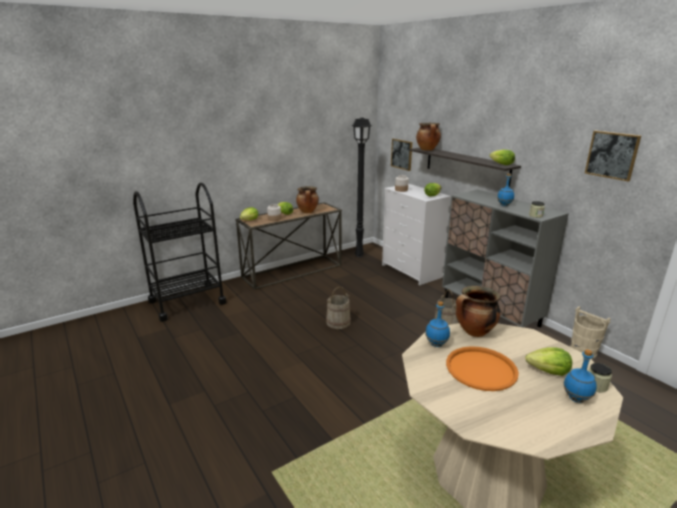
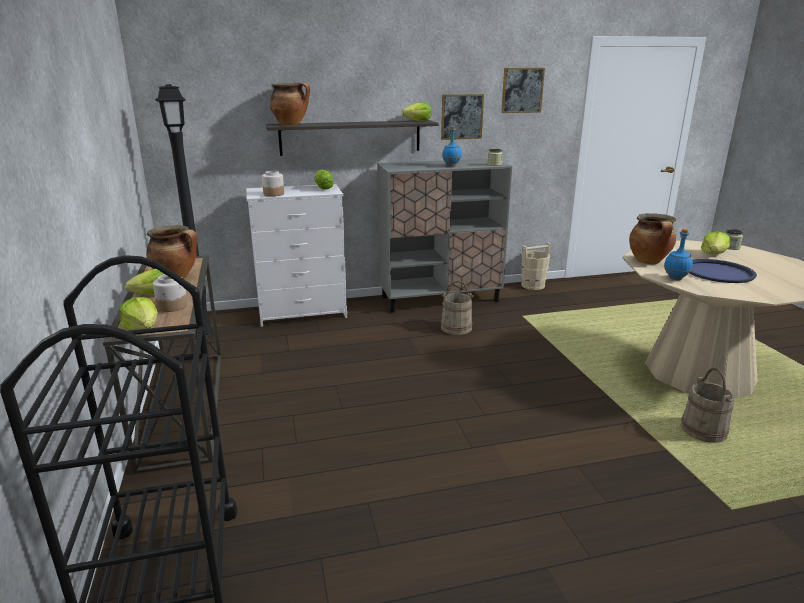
camera: 70 degrees left, 0 degrees up
(338, 322) = (402, 394): beige bucket -> beige bucket (703, 430)
(402, 154) = (215, 145): picture -> picture (461, 116)
(481, 369) = (718, 272): orange tray -> blue tray
(576, 398) = (751, 256): blue bottle -> none

